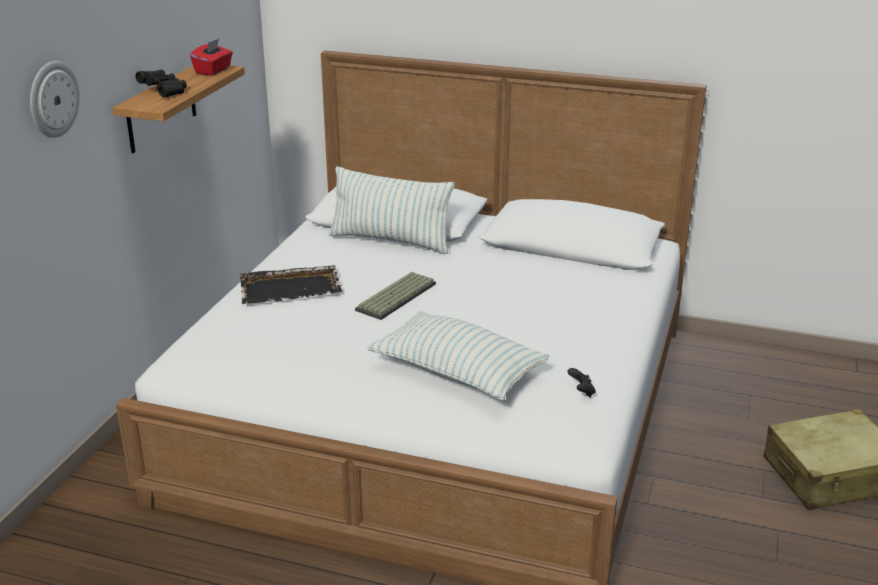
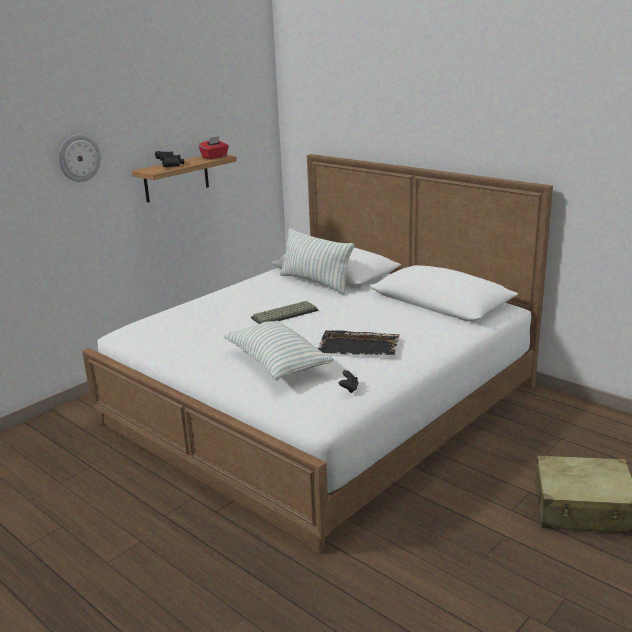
camera: 25 degrees right, 5 degrees down
(291, 288) = (226, 300): black tray -> black tray (359, 346)

